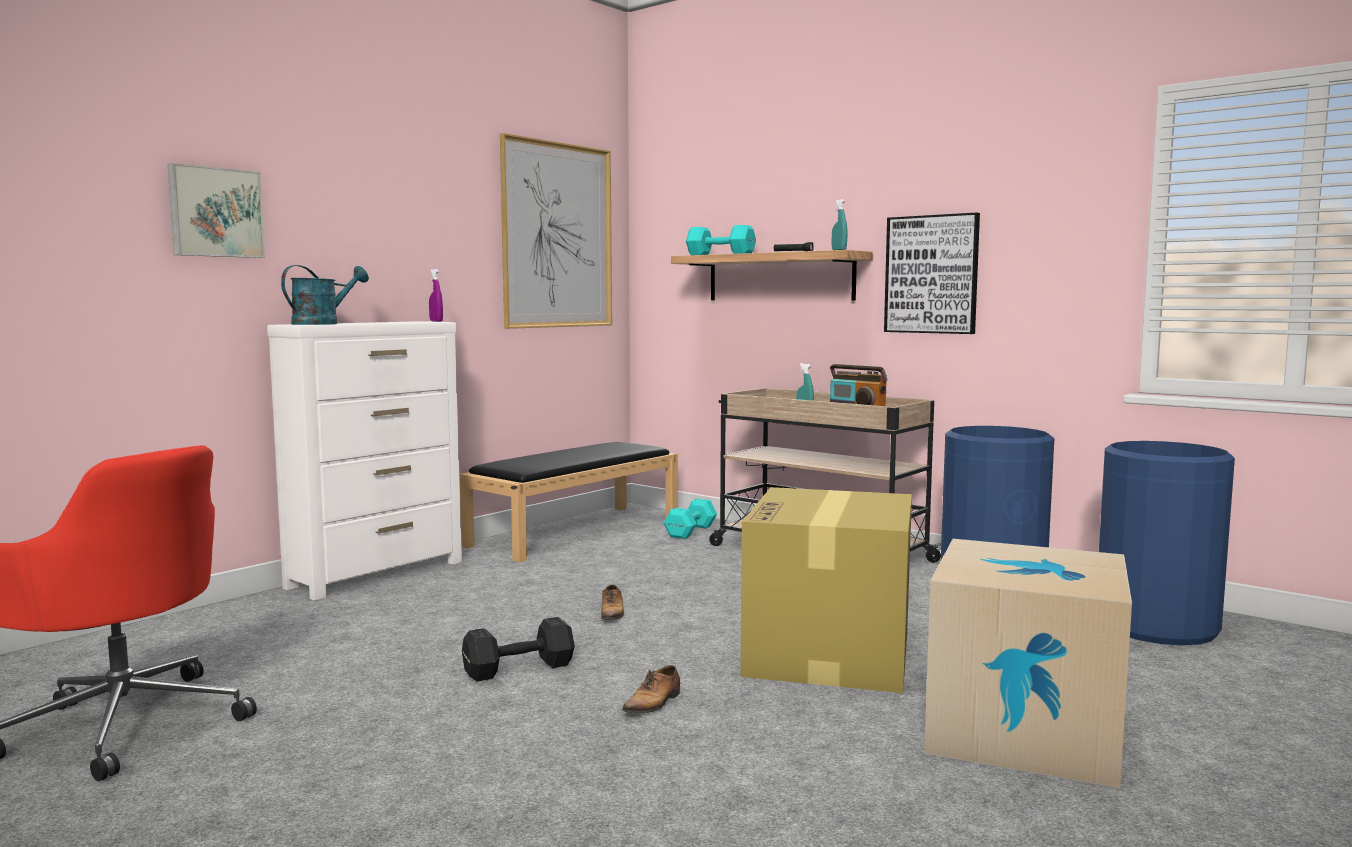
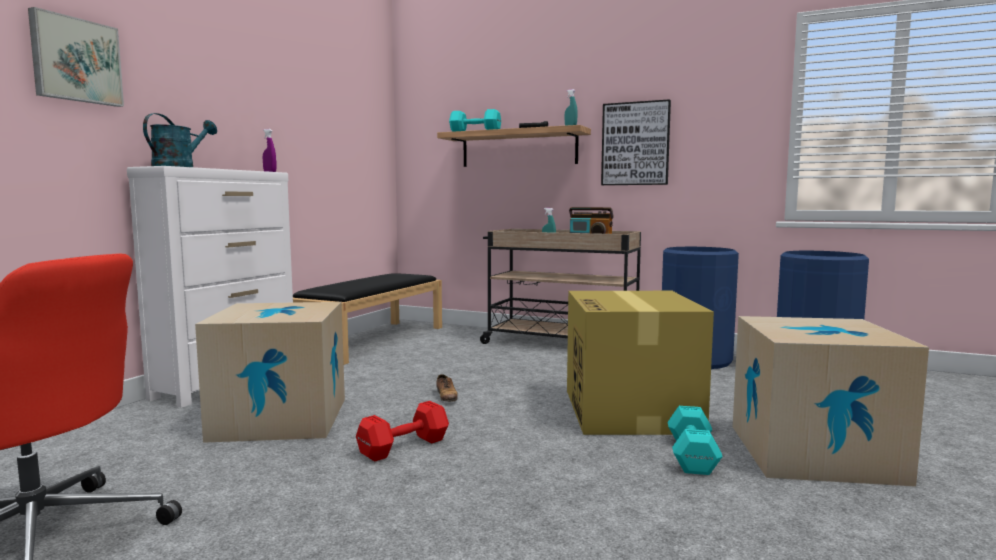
camera: 15 degrees left, 0 degrees up
(408, 623) = (280, 419): none -> cardboard box
(516, 669) = (401, 447): black dumbbell -> red dumbbell
(557, 236) = (349, 115): picture -> none
(653, 703) = (535, 463): shoe -> none
(692, 531) = (459, 335): turquoise dumbbell -> turquoise dumbbell (692, 455)

